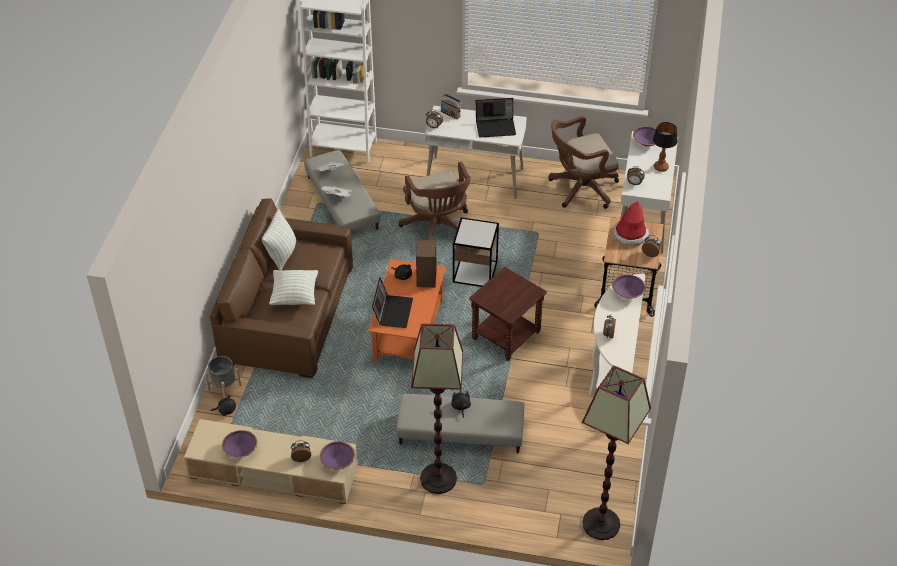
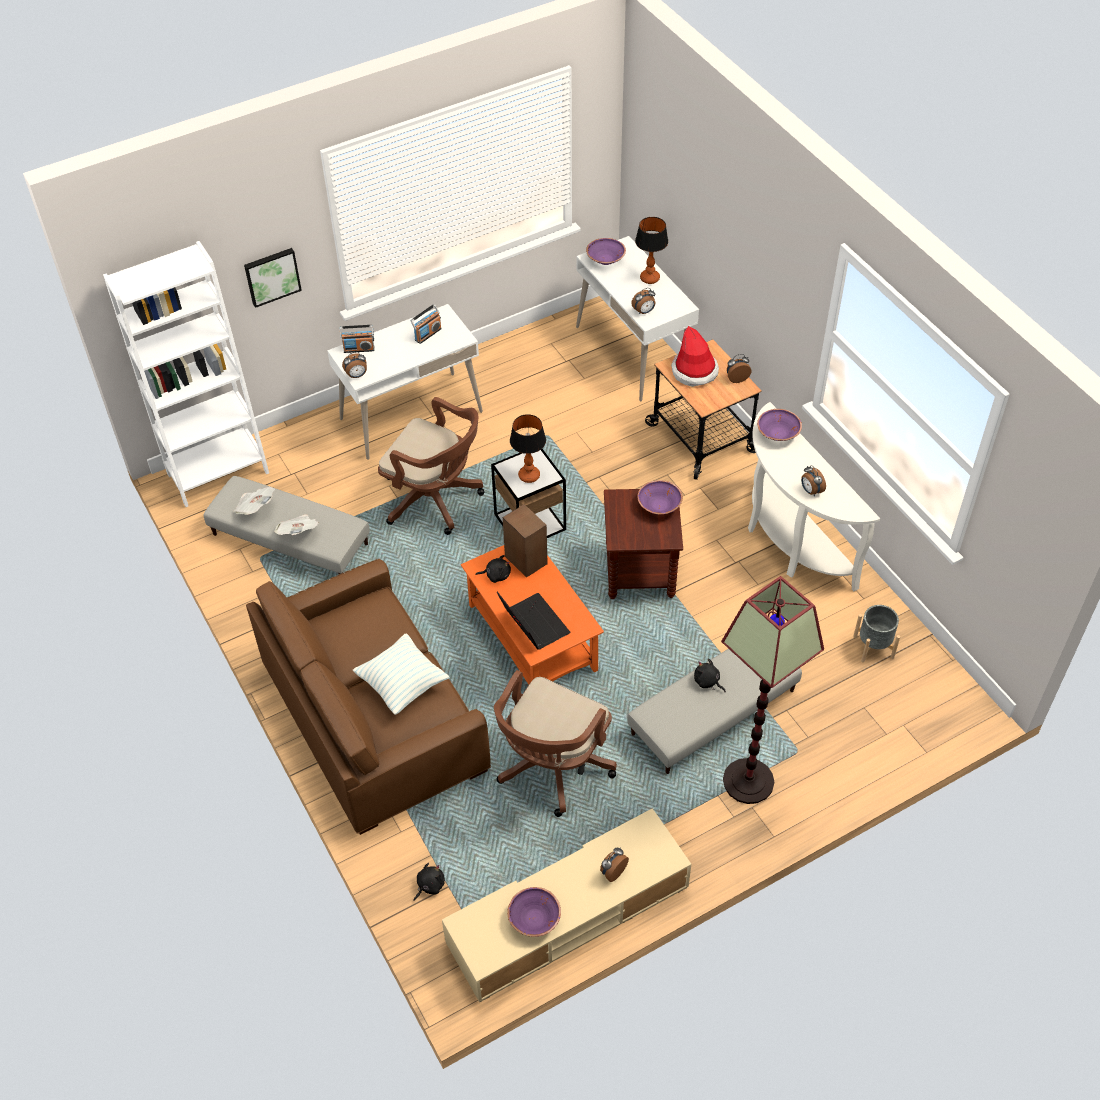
camera: 40 degrees left, 5 degrees up
(224, 387) = (397, 860): grey planter -> grey planter (873, 647)
(282, 255) = (329, 645): pillow -> none
(338, 462) = (657, 844): purple bowl -> purple bowl (659, 506)
(414, 40) = (272, 276): none -> picture
(474, 235) = (529, 475): none -> table lamp
(496, 126) = (427, 334): laptop -> radio
(580, 189) = (537, 360): brown office chair -> brown office chair (552, 768)
(600, 524) = (949, 705): floor lamp -> none

